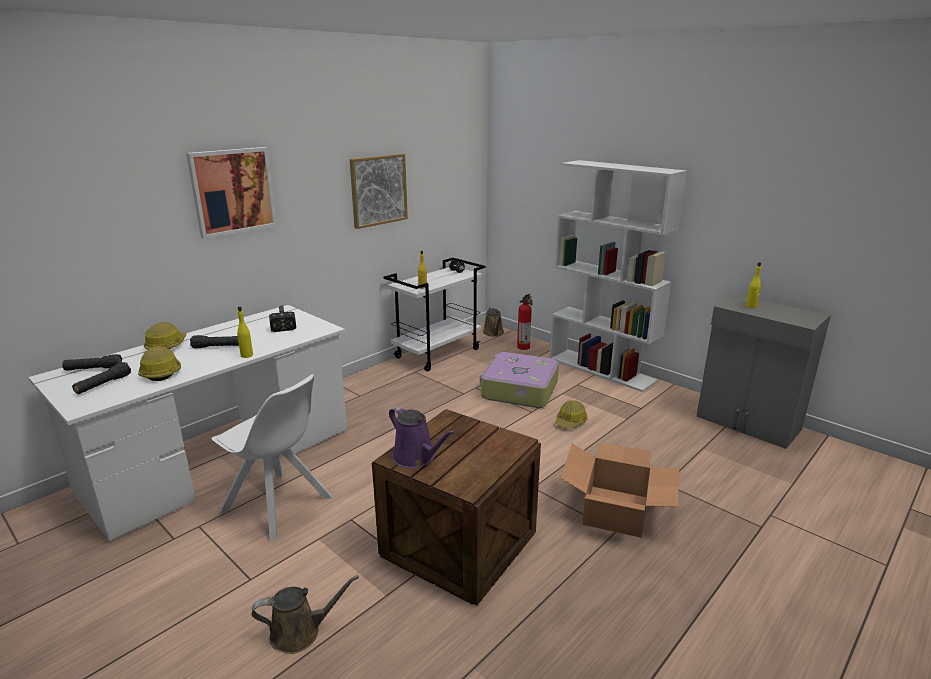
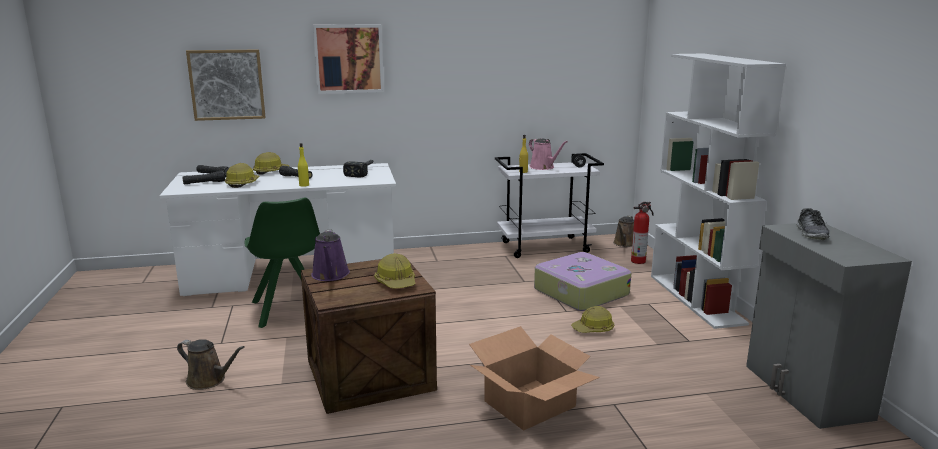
camera: 35 degrees right, 5 degrees down
(279, 506) = (289, 310): white chair -> green chair
(378, 190) = (497, 73): picture -> picture (227, 84)
(431, 278) = (543, 167): none -> pink watering can
(490, 442) = (396, 282): none -> hard hat
(751, 306) = (811, 234): yellow bottle -> shoe

